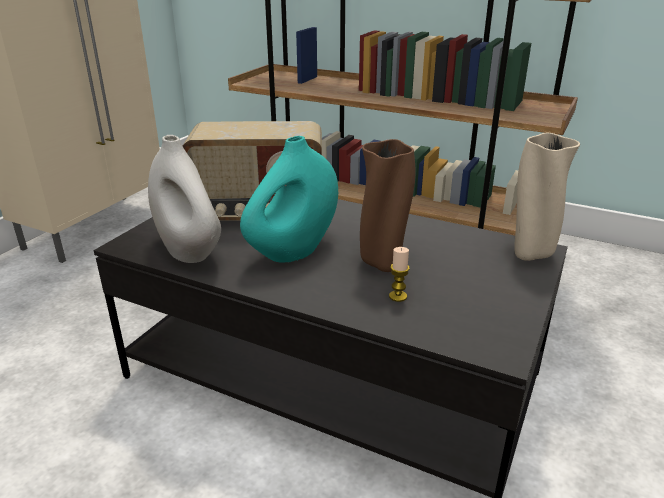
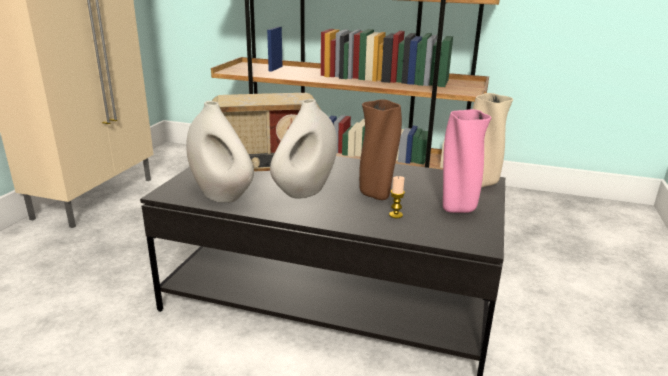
camera: 10 degrees left, 5 degrees down
(293, 252) = (305, 191): turquoise vase -> white vase
(485, 293) = (457, 209): none -> pink vase

